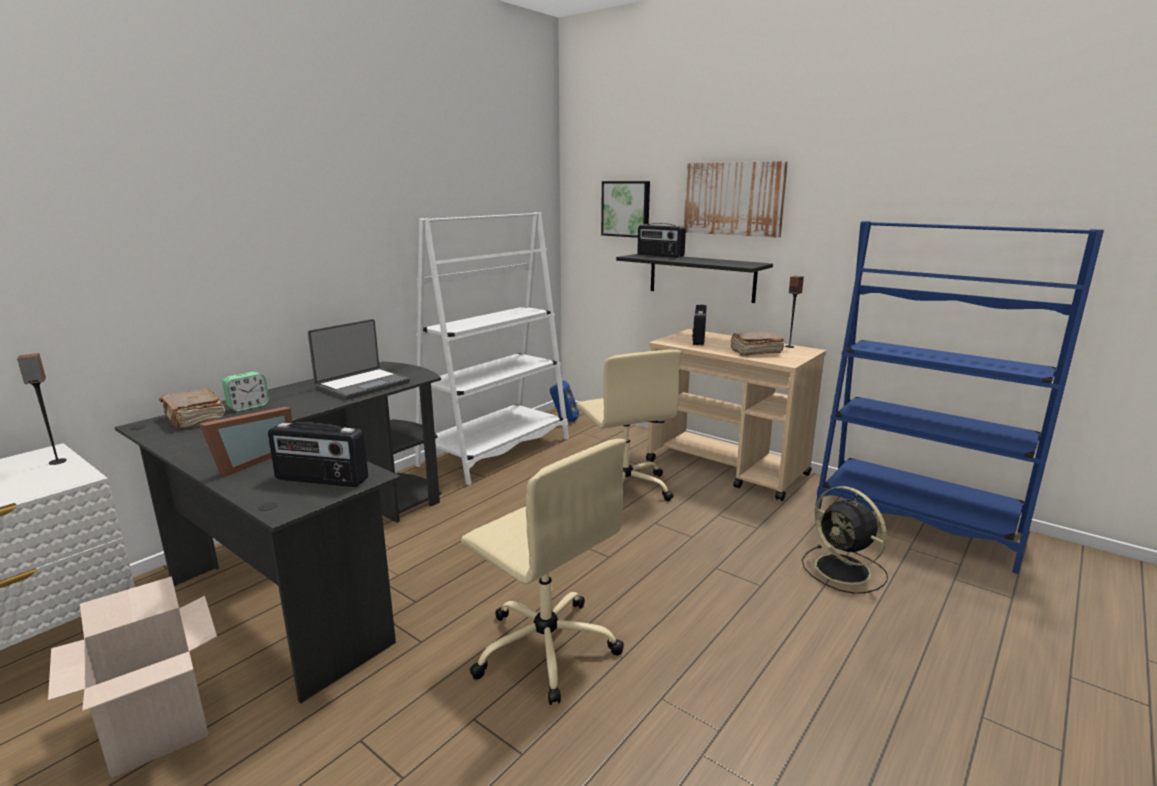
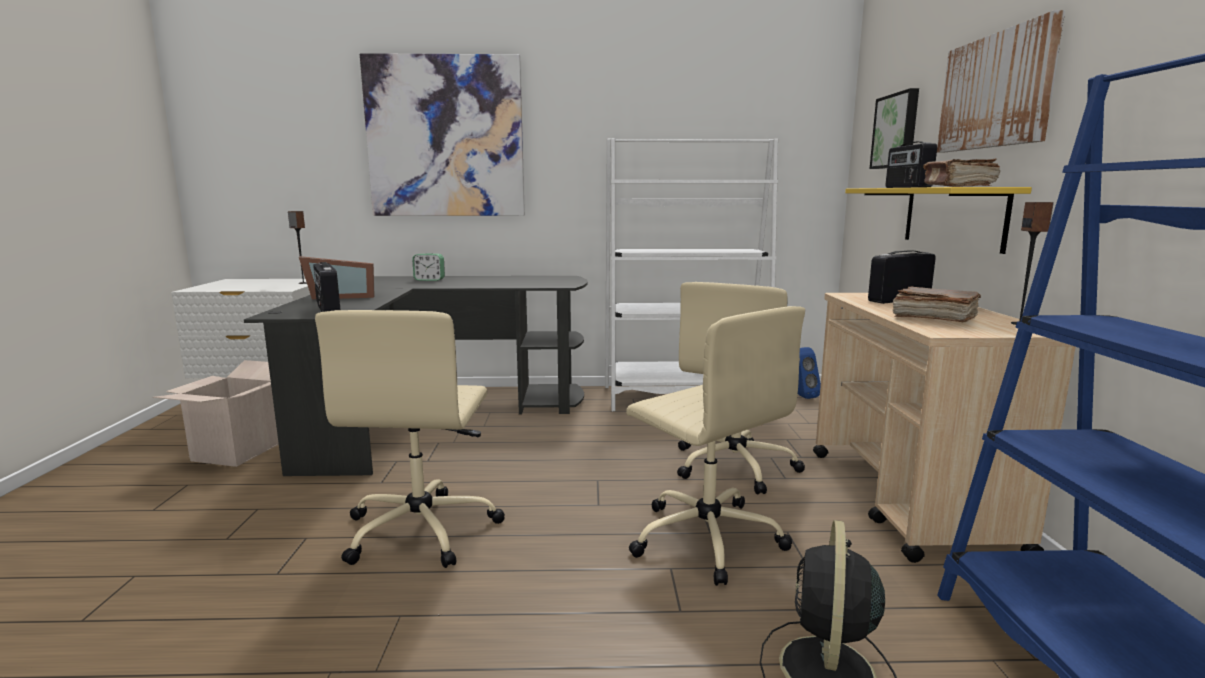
camera: 50 degrees right, 5 degrees down
(194, 419) = (392, 279): brown book -> brown book (957, 186)
(213, 220) = (445, 137): none -> picture
(362, 385) = (515, 282): laptop -> none
(695, 540) = (705, 537): none -> beige office chair
(701, 277) = (953, 217): black shelf -> yellow shelf

